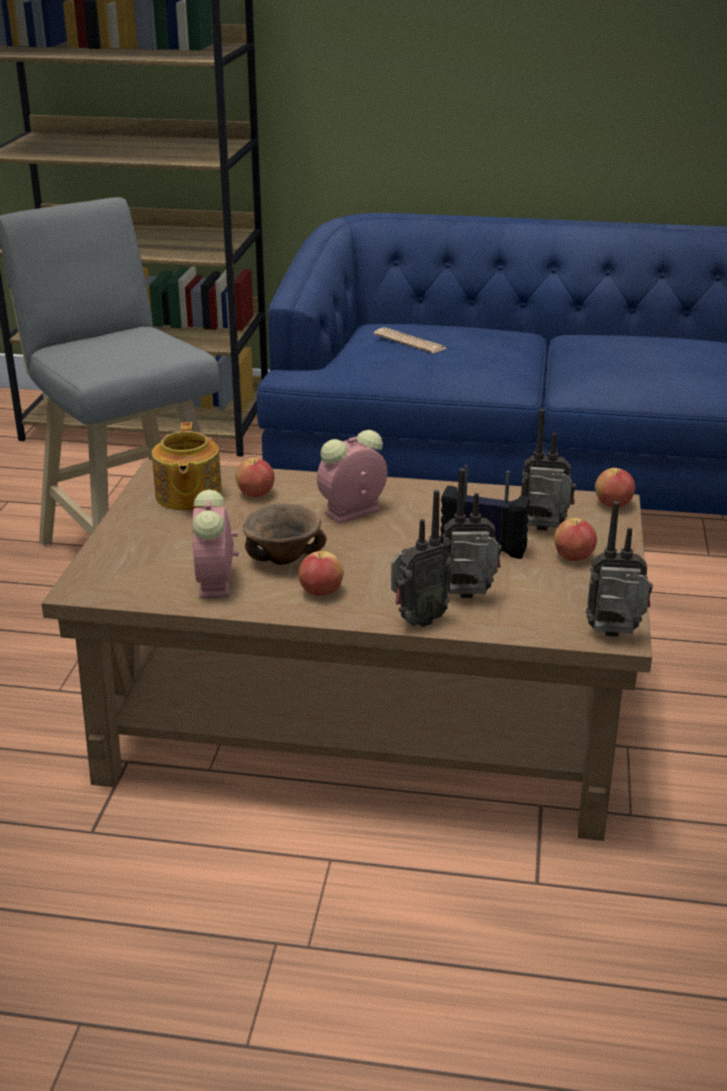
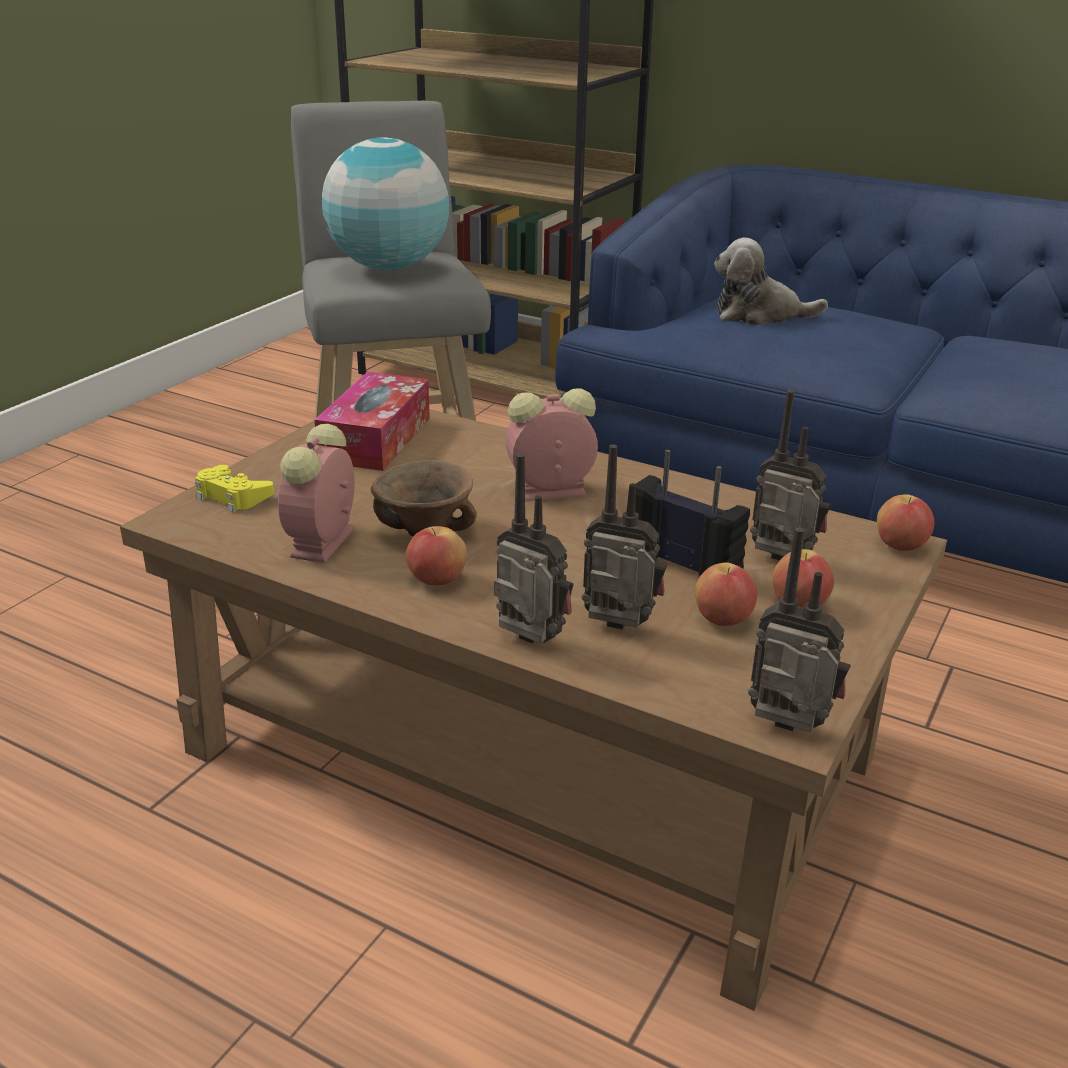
camera: 20 degrees right, 0 degrees up
(112, 562) = (232, 496): none -> yellow game controller
(122, 348) = (389, 267): none -> globe
(187, 496) = (376, 439): teapot -> tissue box
(256, 494) = (453, 450): apple -> apple (722, 619)
(410, 342) = (759, 315): newspaper -> plush toy
(417, 620) = (528, 644): radio -> radio turned 135 degrees counterclockwise

